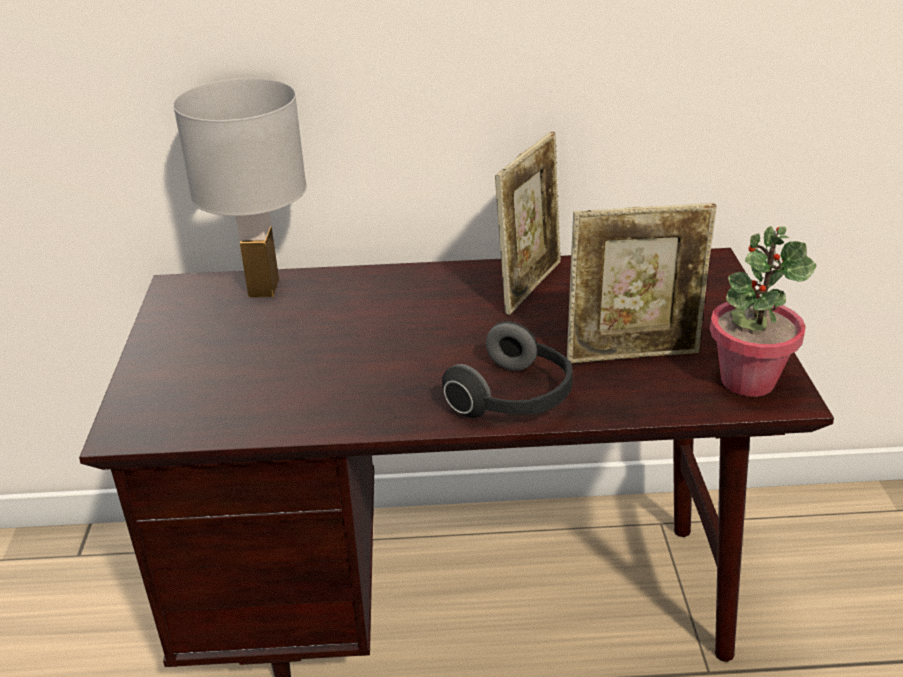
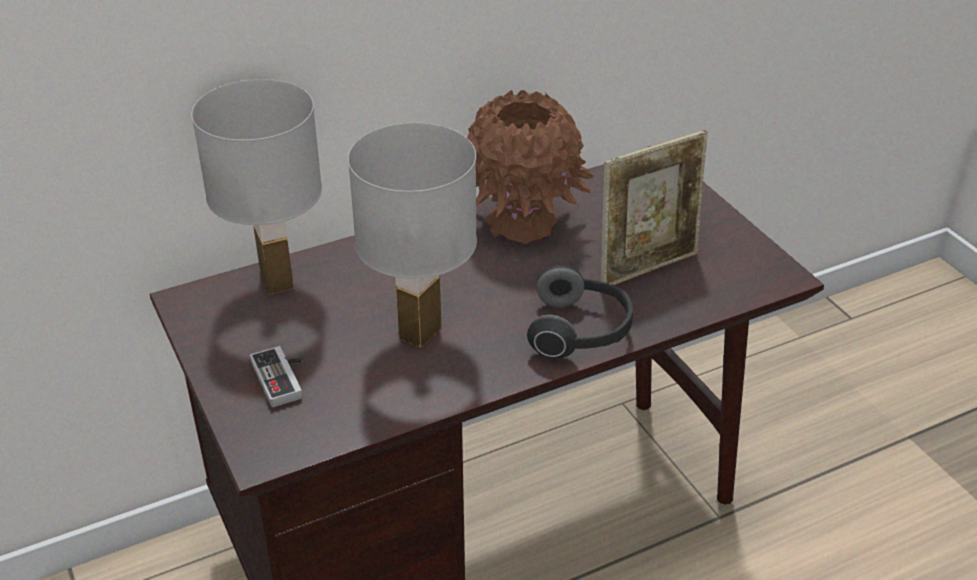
camera: 25 degrees left, 5 degrees up
(200, 369) = (284, 378): none -> game controller
(354, 361) = (420, 333): none -> white table lamp
(529, 285) = (521, 222): picture frame -> brown vase
(747, 380) = (747, 269): potted plant -> none

